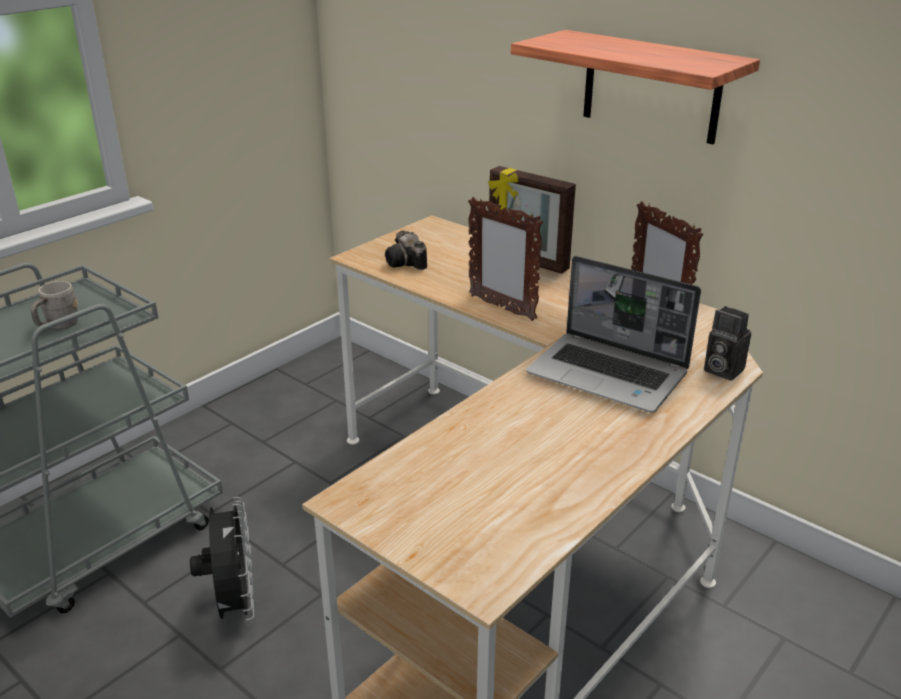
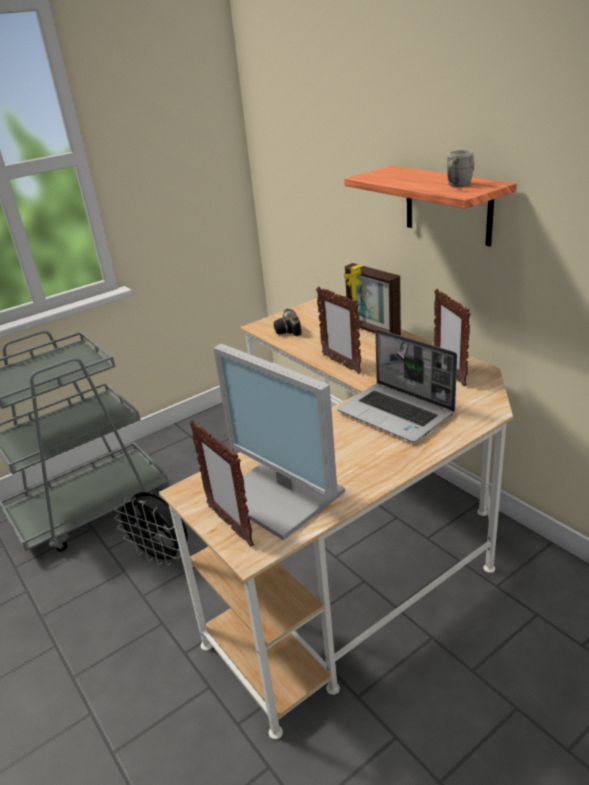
camera: 15 degrees right, 0 degrees up
(58, 326) = (55, 370): grey mug -> grey mug (457, 185)
(235, 605) = (162, 555): black fan -> black fan turned 120 degrees clockwise
(435, 546) = (230, 525): none -> picture frame
(496, 496) = (283, 495): none -> monitor
(720, 370) = (480, 413): camera -> none

